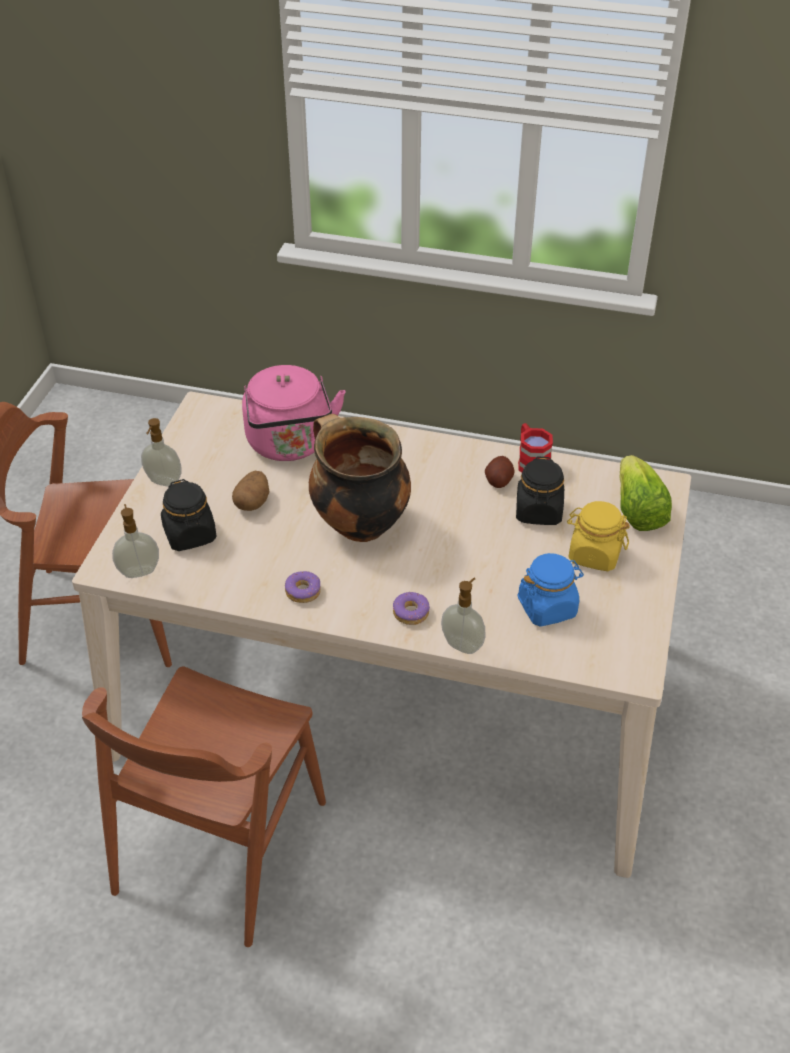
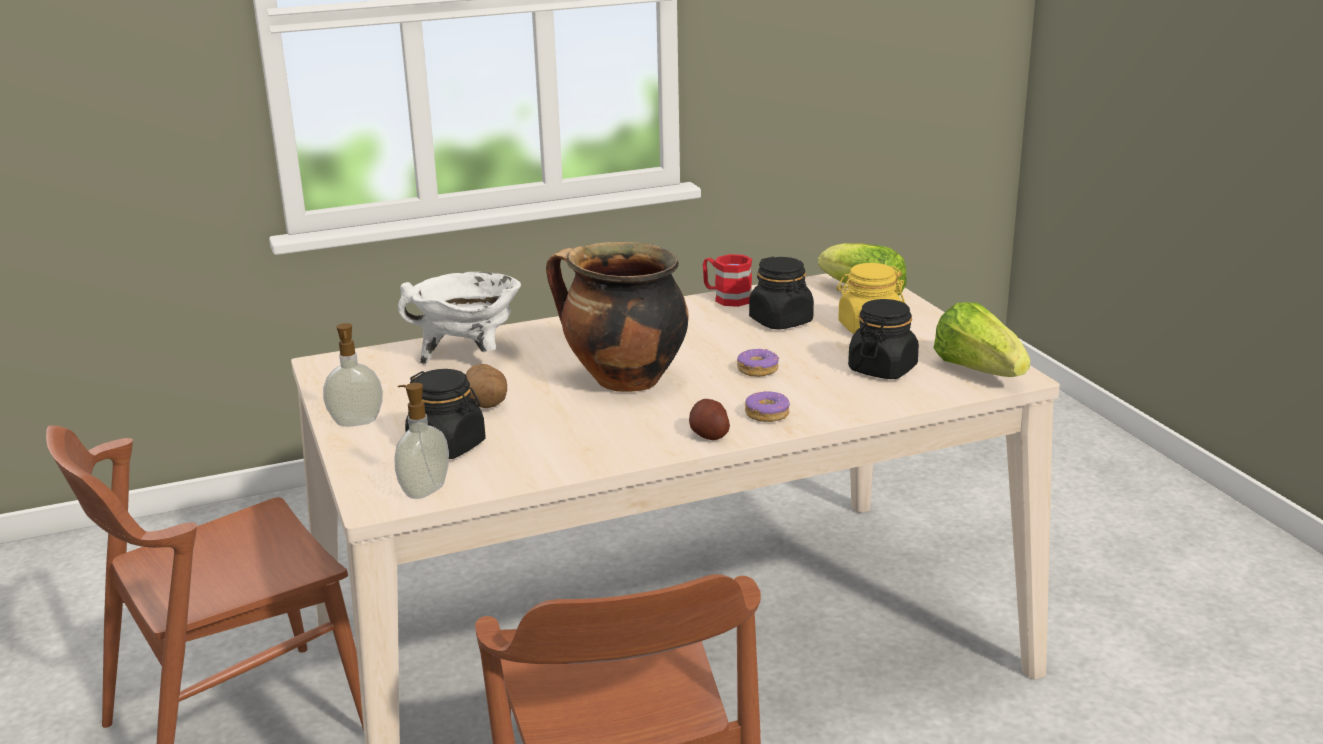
camera: 35 degrees left, 20 degrees down
(290, 445) = (469, 357): pink kettle -> white cooking pot
(303, 591) = (637, 439): donut -> donut (757, 370)
(463, 644) = (847, 415): soap dispenser -> none
(498, 480) = (715, 316): potato -> potato (709, 435)
(547, 607) = (882, 369): blue jar -> black jar
(616, 649) = (978, 371): none -> lettuce

